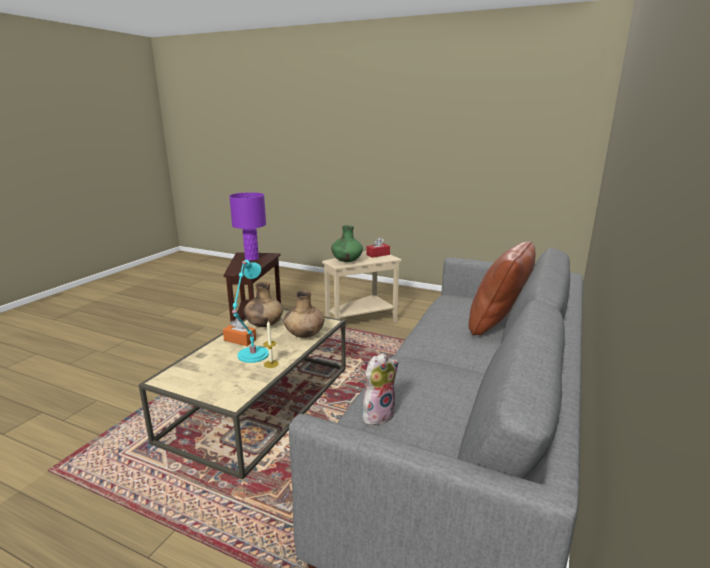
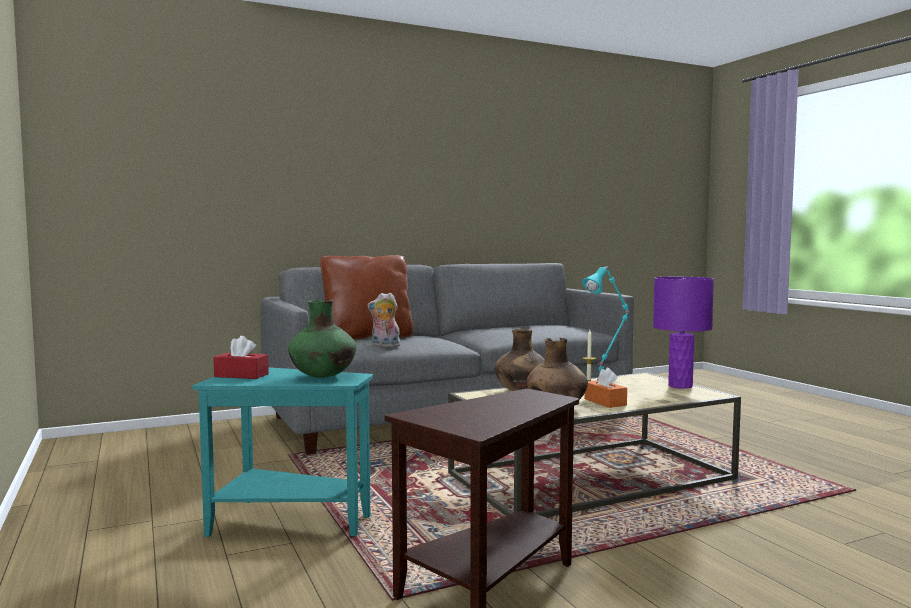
camera: 140 degrees left, 15 degrees down
(251, 258) = (473, 415): purple table lamp -> purple table lamp (680, 386)
(362, 321) = (286, 522): beige side table -> turquoise side table
(378, 415) = (560, 331): plush toy -> plush toy (384, 346)

